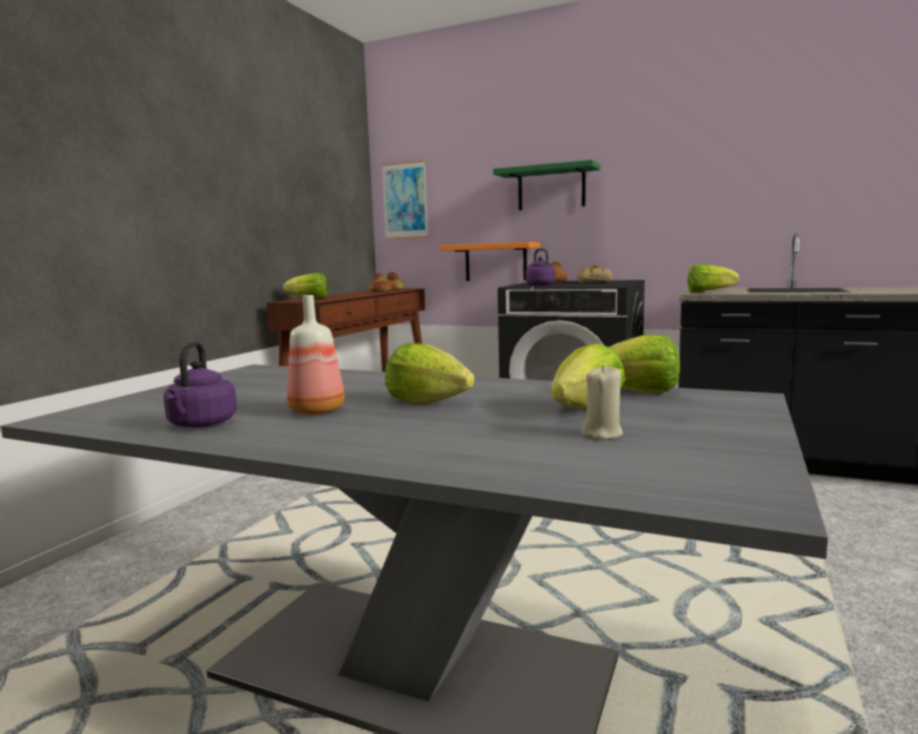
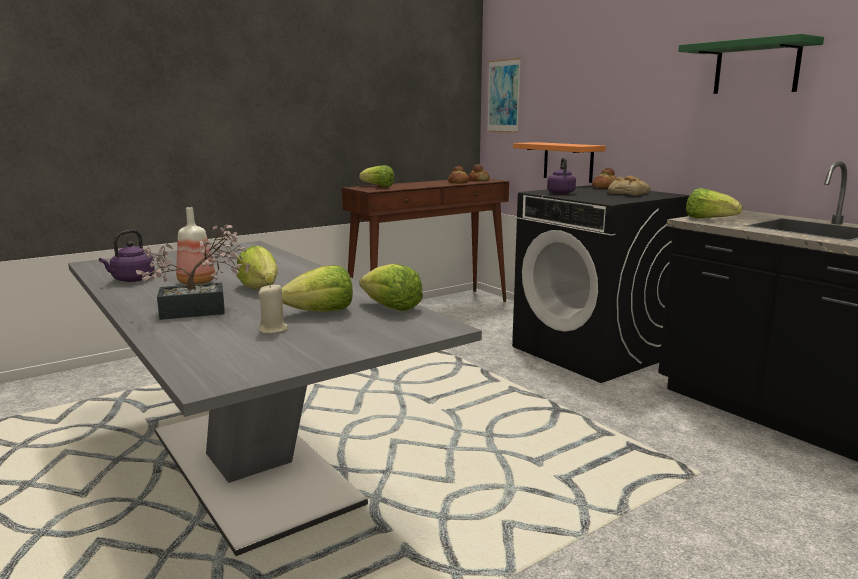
camera: 30 degrees right, 5 degrees up
(437, 435) = (202, 310): none -> potted plant
(551, 188) = (619, 91): green shelf -> green shelf (756, 67)

